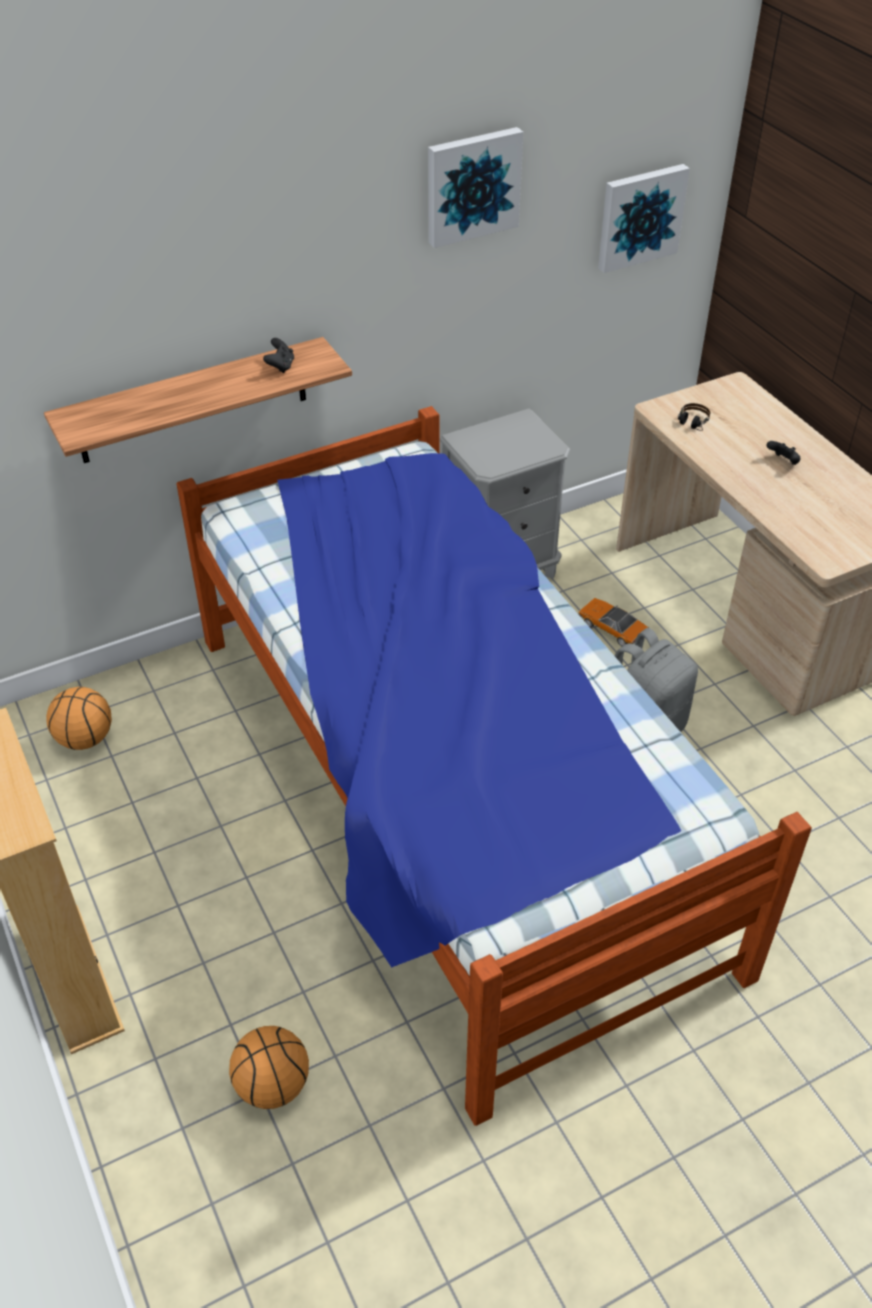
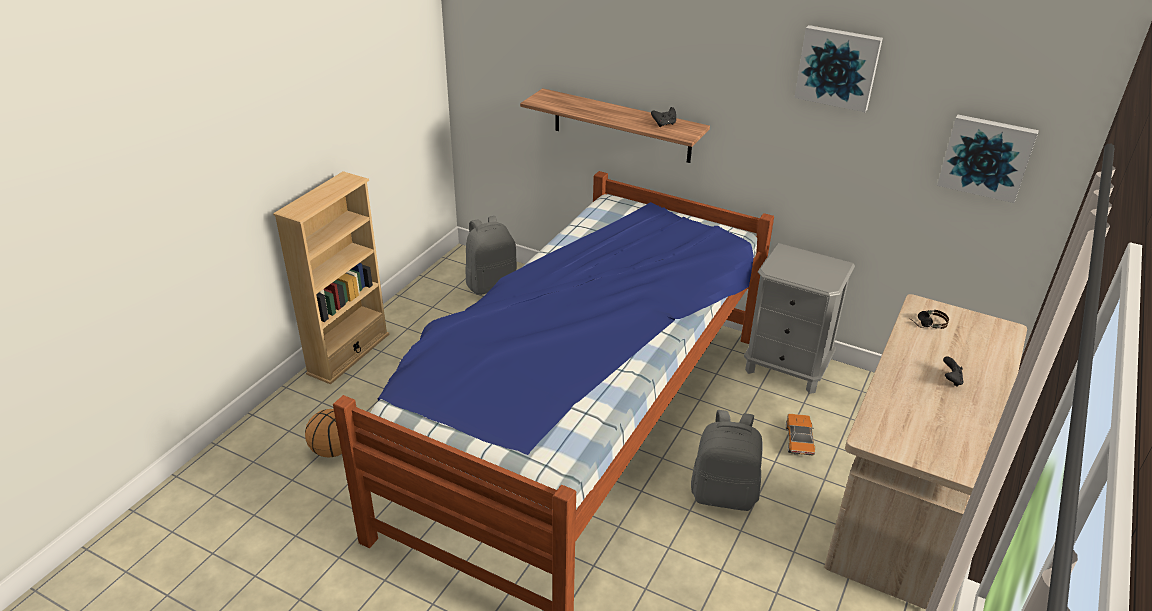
camera: 55 degrees right, 10 degrees down
(85, 738) = (492, 284): basketball -> grey backpack

